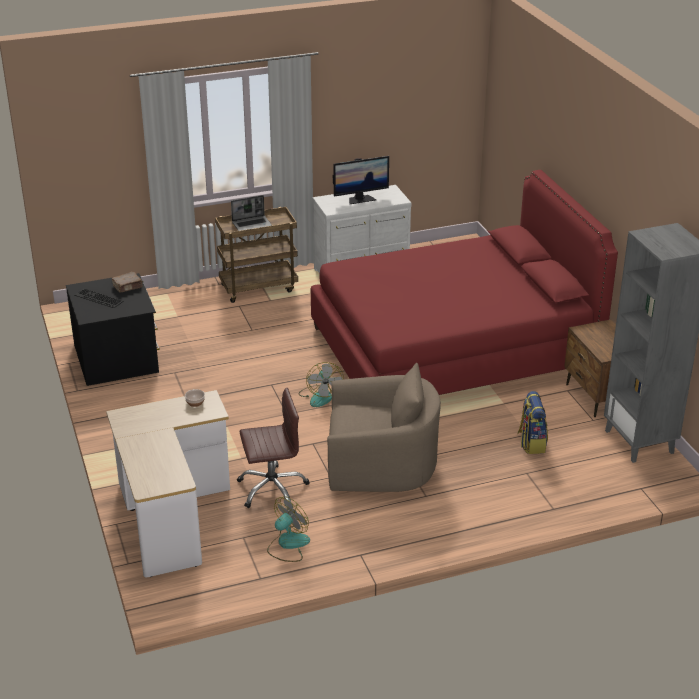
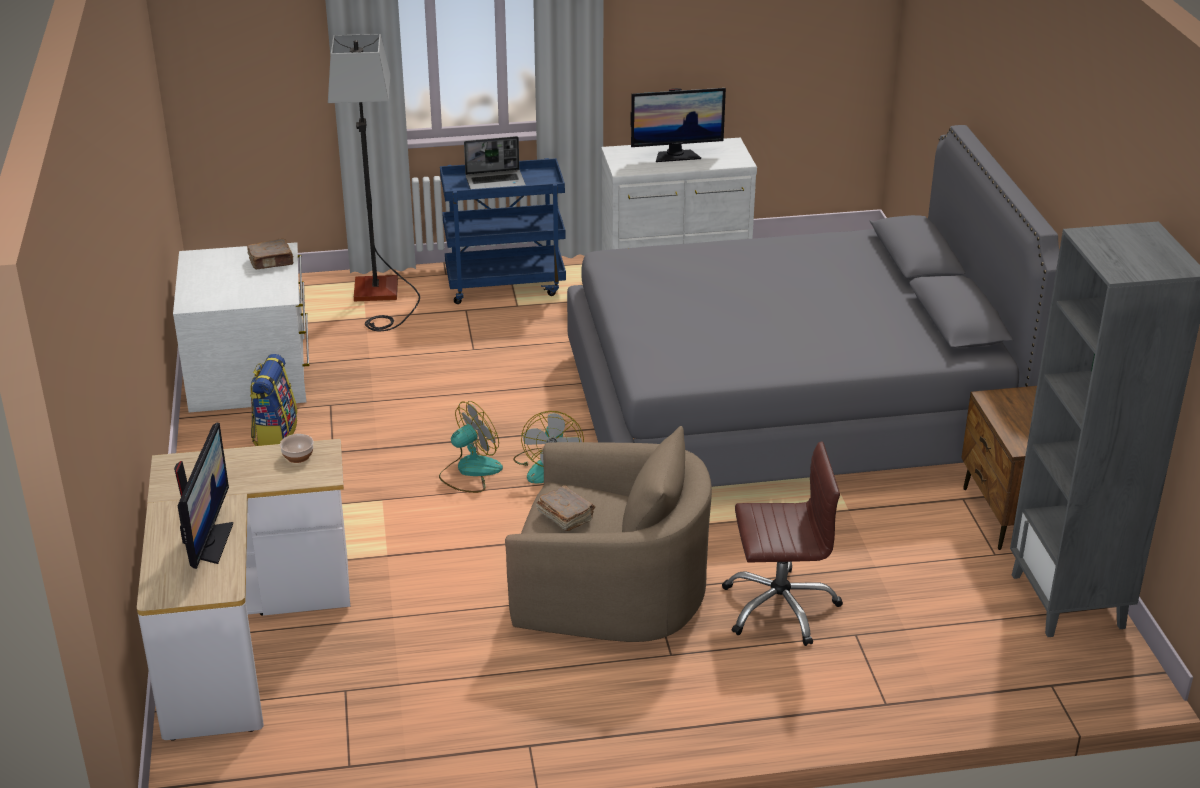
camera: 10 degrees right, 0 degrees up
(97, 298) = (218, 275): keyboard -> none
(117, 358) = (251, 373): black dresser -> white dresser
(162, 457) = (209, 543): none -> monitor
(182, 303) = (380, 297): none -> floor lamp
(259, 287) = (506, 284): brown cart -> blue cart
(272, 488) = (420, 612): brown office chair -> brown office chair (779, 607)
(288, 545) = (414, 713): fan -> fan (470, 471)
(354, 422) = (565, 516): none -> brown book
(452, 349) = (787, 410): red bed -> grey bed
(531, 443) = (877, 583): backpack -> backpack (275, 434)

